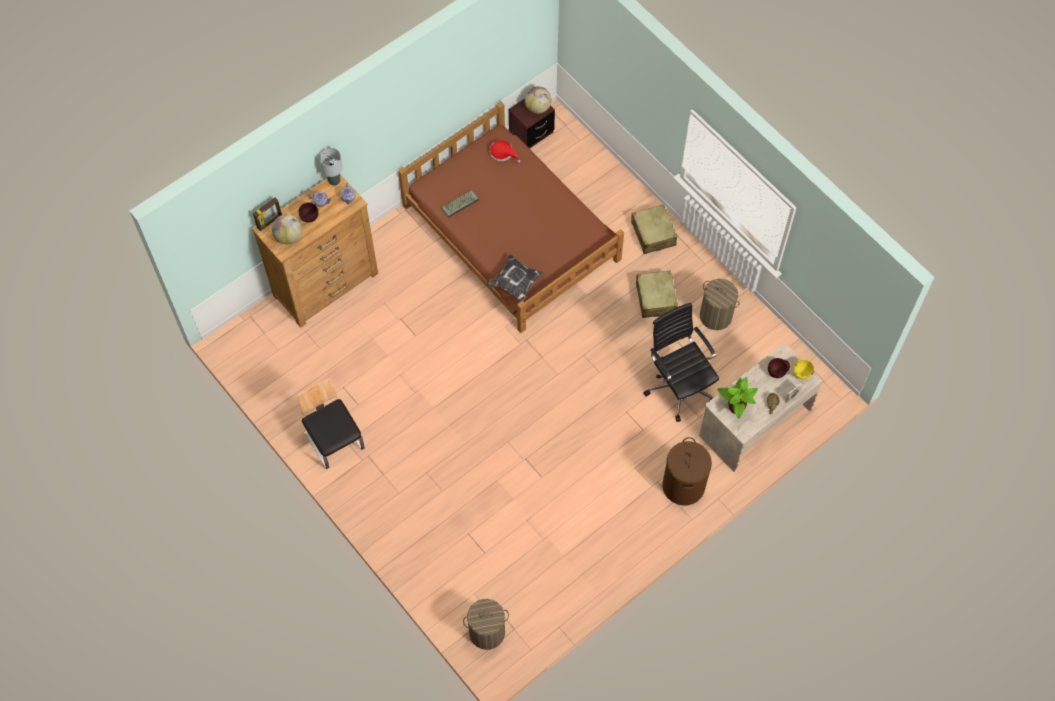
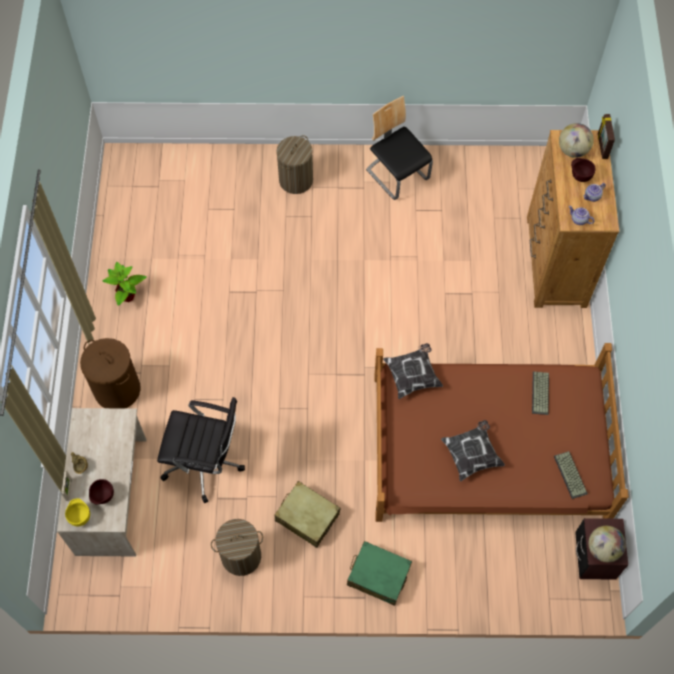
camera: 130 degrees right, 0 degrees up
(334, 181) = (608, 221): grey table lamp -> none
(334, 441) = (397, 174): chair -> chair turned 135 degrees counterclockwise
(487, 632) = (148, 168): laundry basket -> laundry basket (296, 180)
(503, 153) = (571, 475): red hat -> keyboard
(539, 213) = (472, 454): none -> pillow
(653, 234) = (378, 575): beige suitcase -> green suitcase
(736, 407) = (107, 432): potted plant -> potted plant (128, 296)

